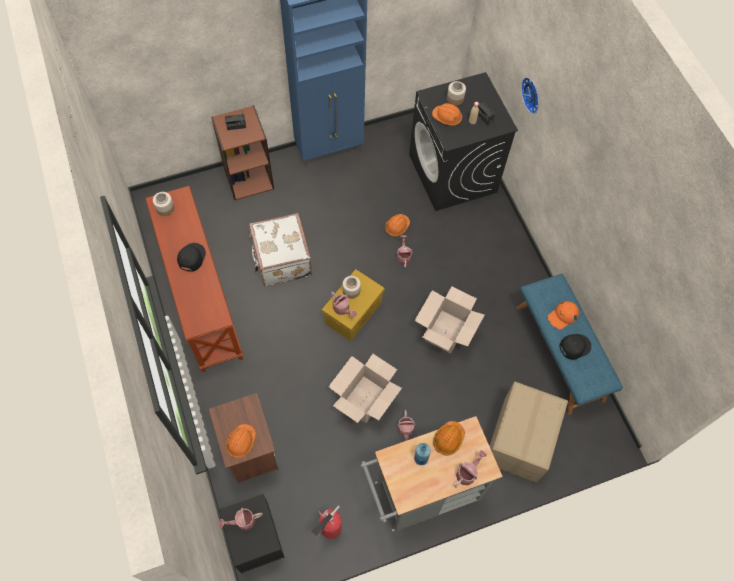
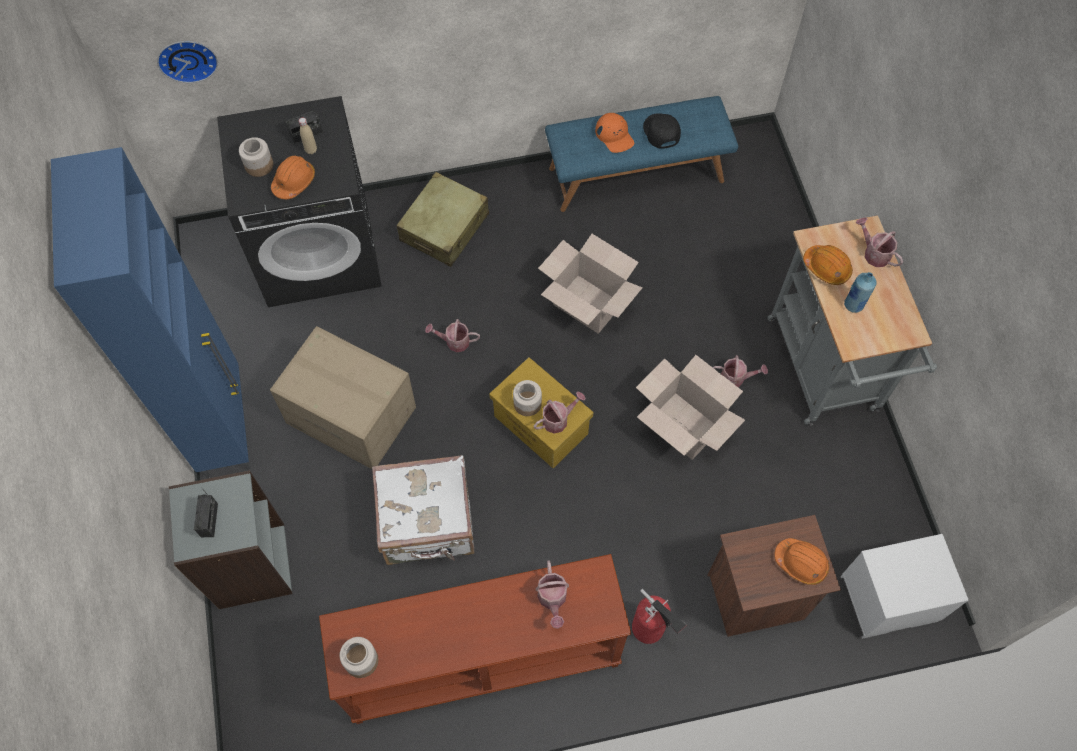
camera: 80 degrees left, 0 degrees up
(191, 257) = (473, 617): black cap -> none
(242, 521) = (904, 583): watering can -> watering can (552, 599)
(248, 178) = (251, 566): brown bookcase -> grey bookcase
(254, 538) = (888, 600): black nightstand -> white nightstand
(329, 529) = (874, 495): fire extinguisher -> fire extinguisher (650, 630)
(397, 227) = (399, 343): orange hard hat -> none
(486, 239) = (445, 227): none -> beige suitcase
(520, 440) = (756, 242): cardboard box -> cardboard box (352, 414)
(532, 94) = (325, 33): wall clock -> wall clock (187, 58)

